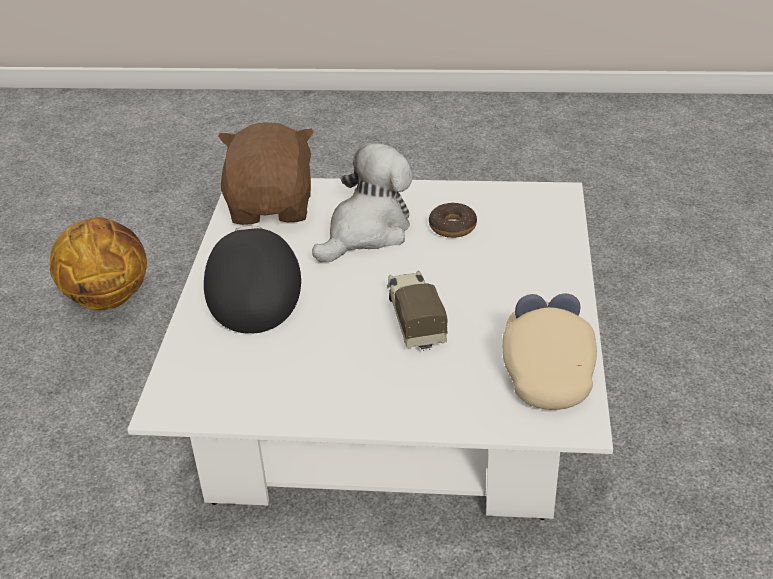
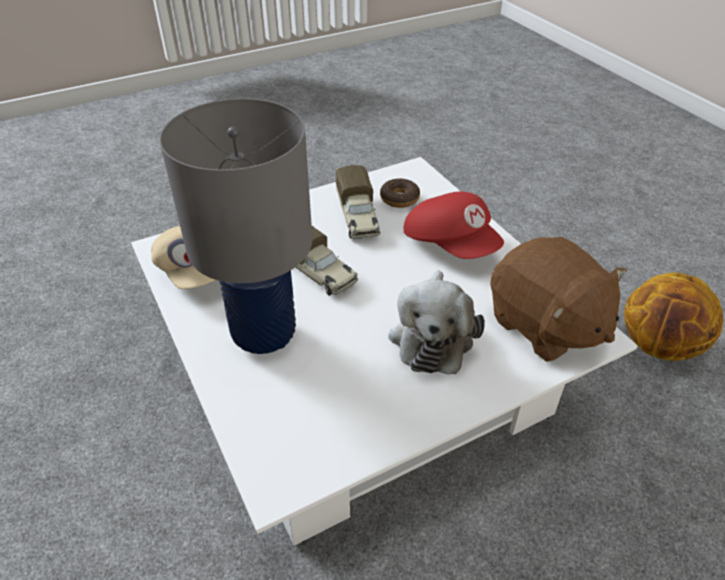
camera: 145 degrees right, 5 degrees up
(254, 295) = (451, 244): black cap -> red cap
(313, 364) = (358, 218): none -> toy truck
(452, 227) = (359, 377): donut -> donut (399, 198)
(510, 281) = (263, 336): none -> grey table lamp

